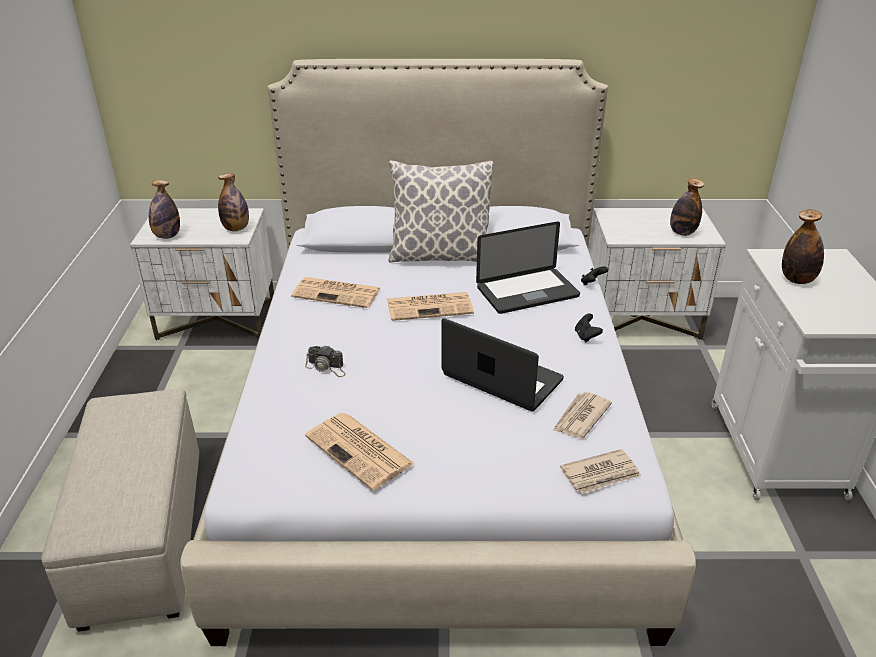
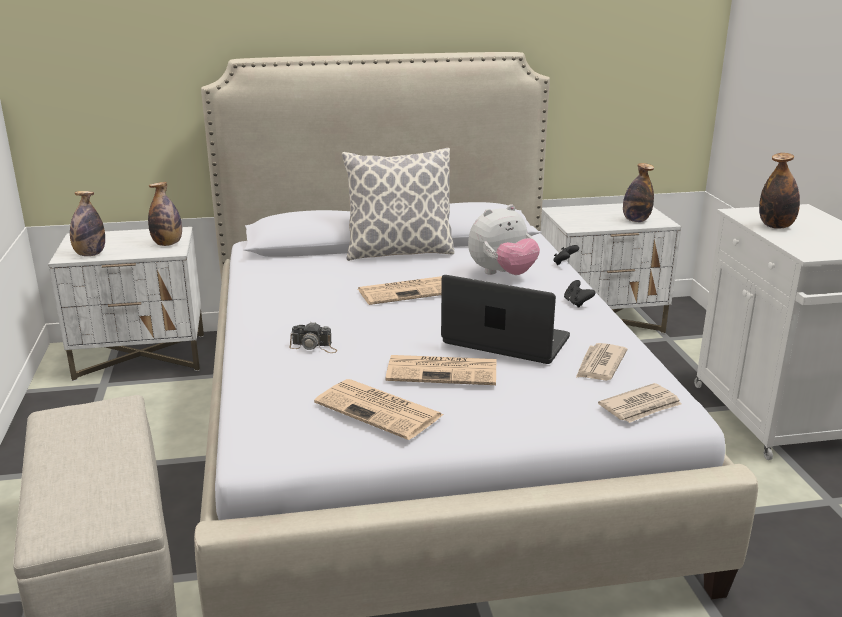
camera: 10 degrees left, 10 degrees down
(338, 293) = (301, 288): newspaper -> newspaper (444, 371)
(527, 292) = (502, 274): laptop -> plush toy

